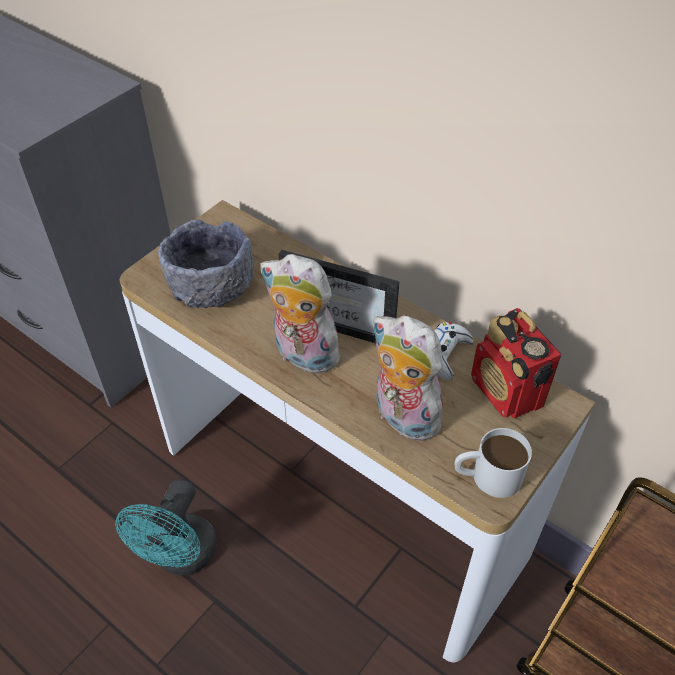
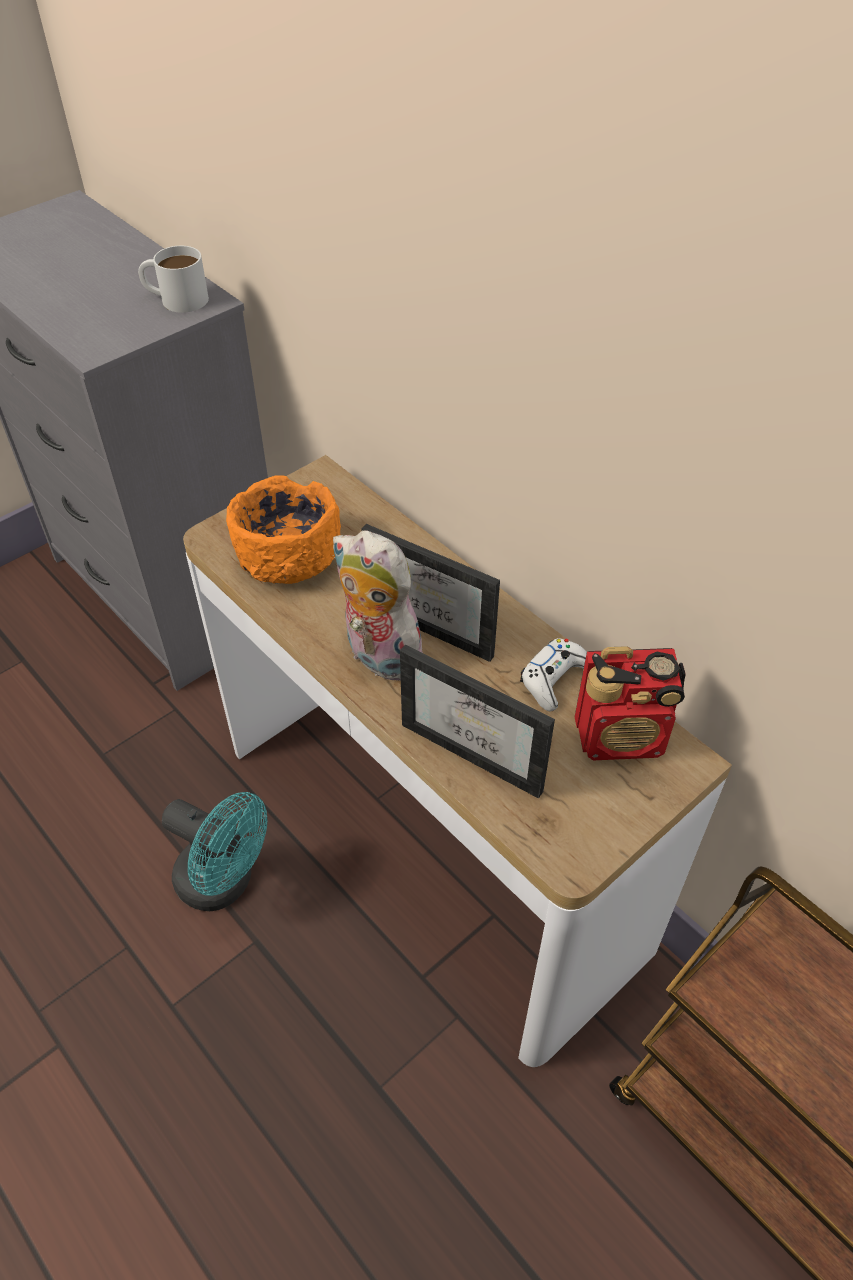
camera: 10 degrees right, 0 degrees up
(181, 557) = (225, 882): turquoise fan -> turquoise fan turned 90 degrees counterclockwise
(210, 286) = (288, 557): grey bowl -> orange bowl
(401, 417) = (482, 748): plush toy -> picture frame
(487, 476) = (570, 835): white mug -> white mug (176, 299)
(507, 392) = (621, 737): radio -> radio turned 75 degrees counterclockwise

